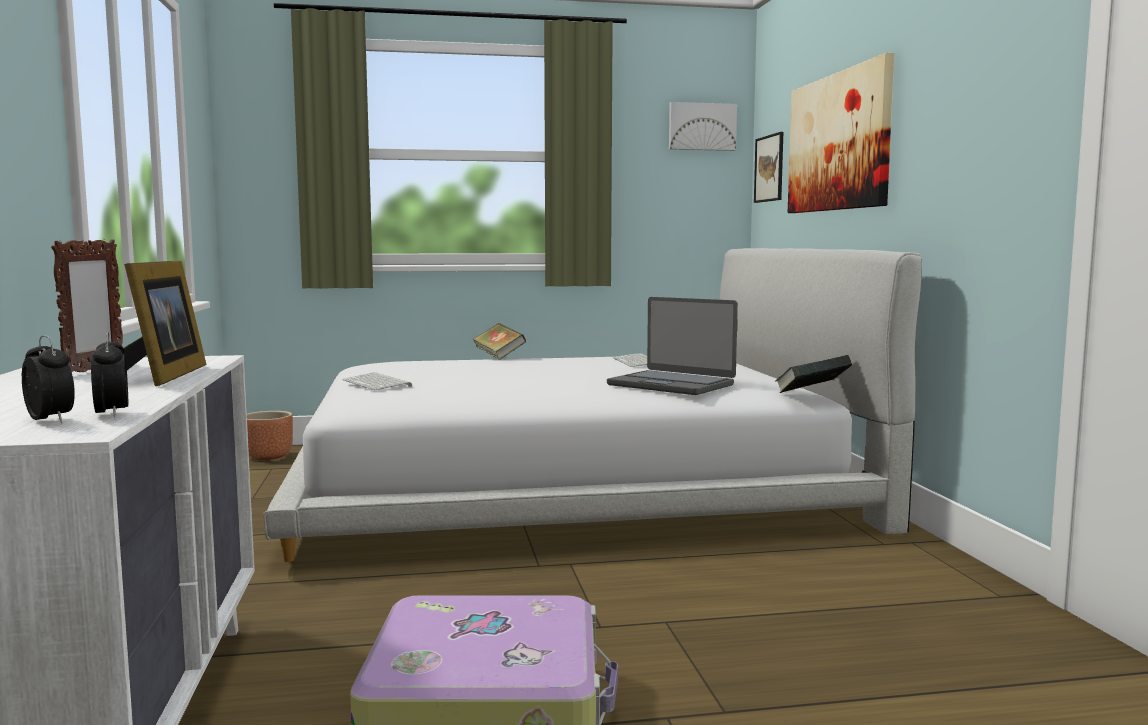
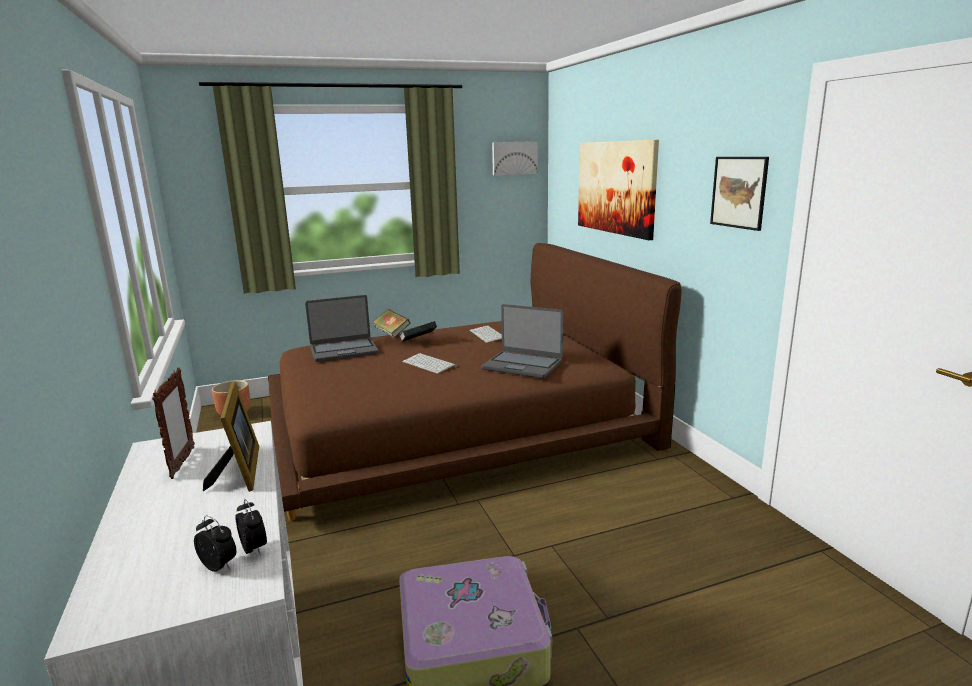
camera: 10 degrees left, 10 degrees up
(378, 383) = (325, 379): keyboard -> keyboard (430, 364)
(421, 365) = (344, 351): none -> laptop
(571, 485) = (454, 423): white bed -> brown bed
(769, 168) = (562, 189): picture -> picture (739, 192)
(812, 394) = (612, 368): book -> book (418, 342)

